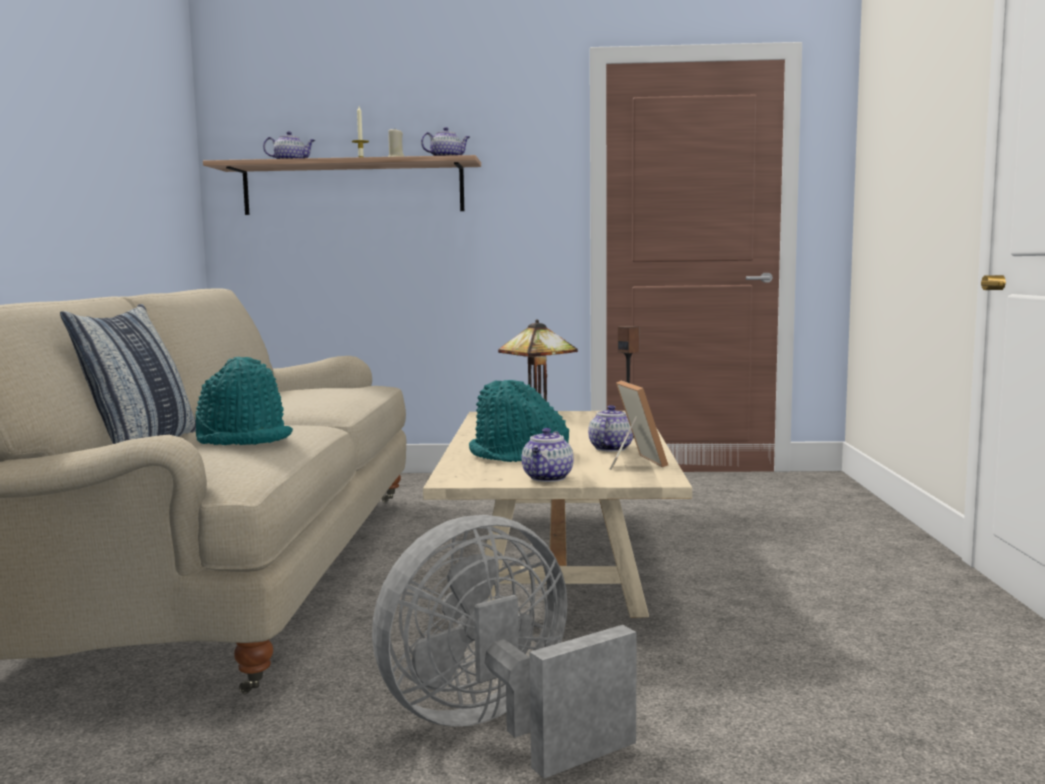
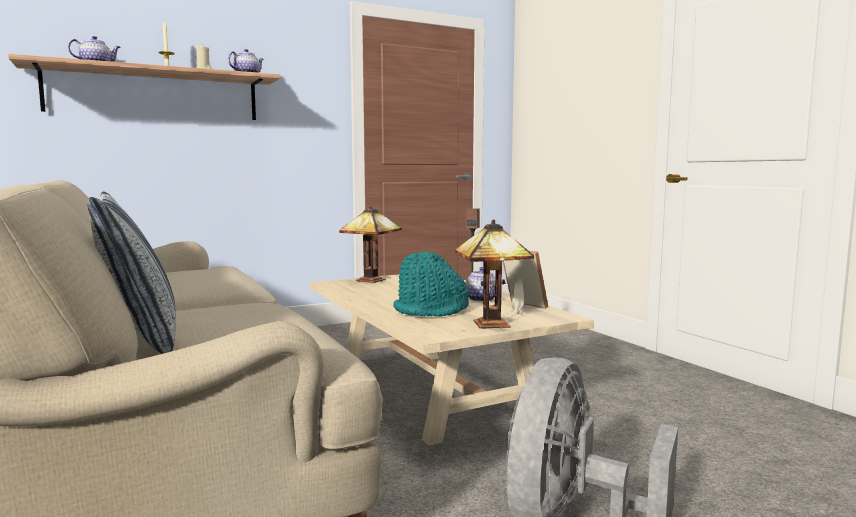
camera: 30 degrees left, 0 degrees up
(244, 439) = (249, 320): turquoise hat -> none
(547, 478) = (494, 325): teapot -> table lamp

